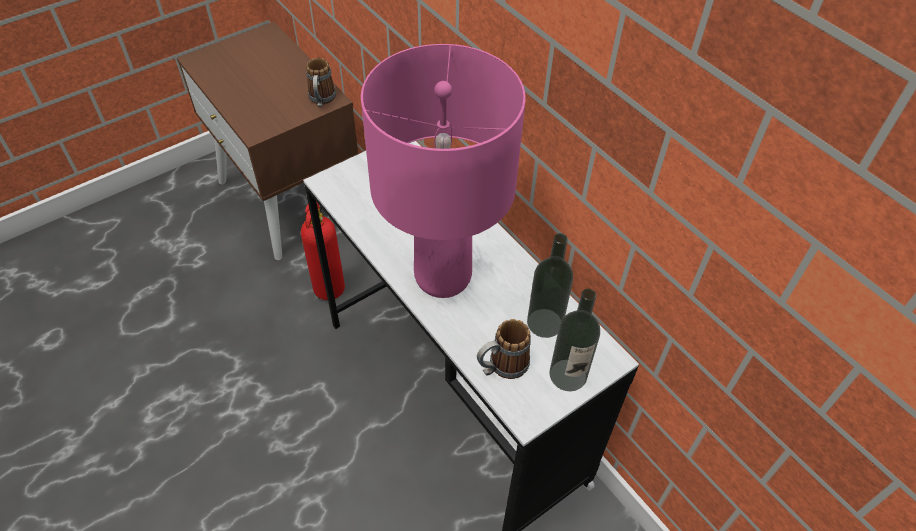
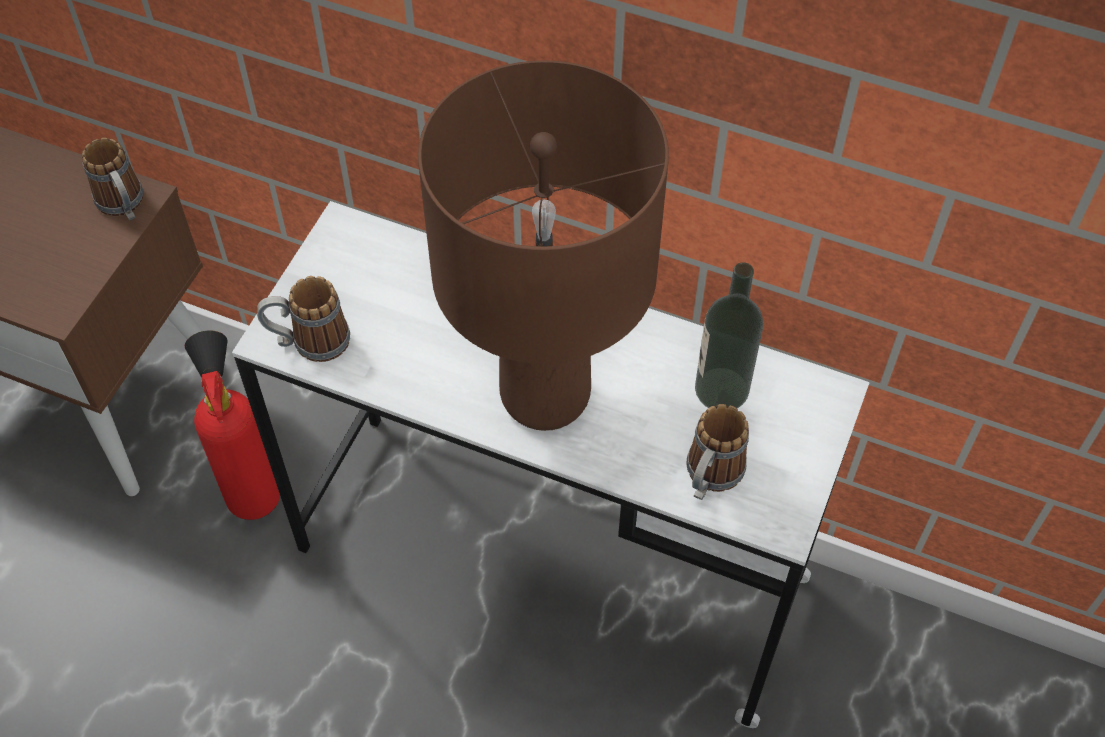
camera: 30 degrees left, 5 degrees up
(343, 192) = (309, 342): none -> mug
(443, 277) = (546, 396): pink table lamp -> brown table lamp
(568, 375) = (797, 443): bottle -> none

